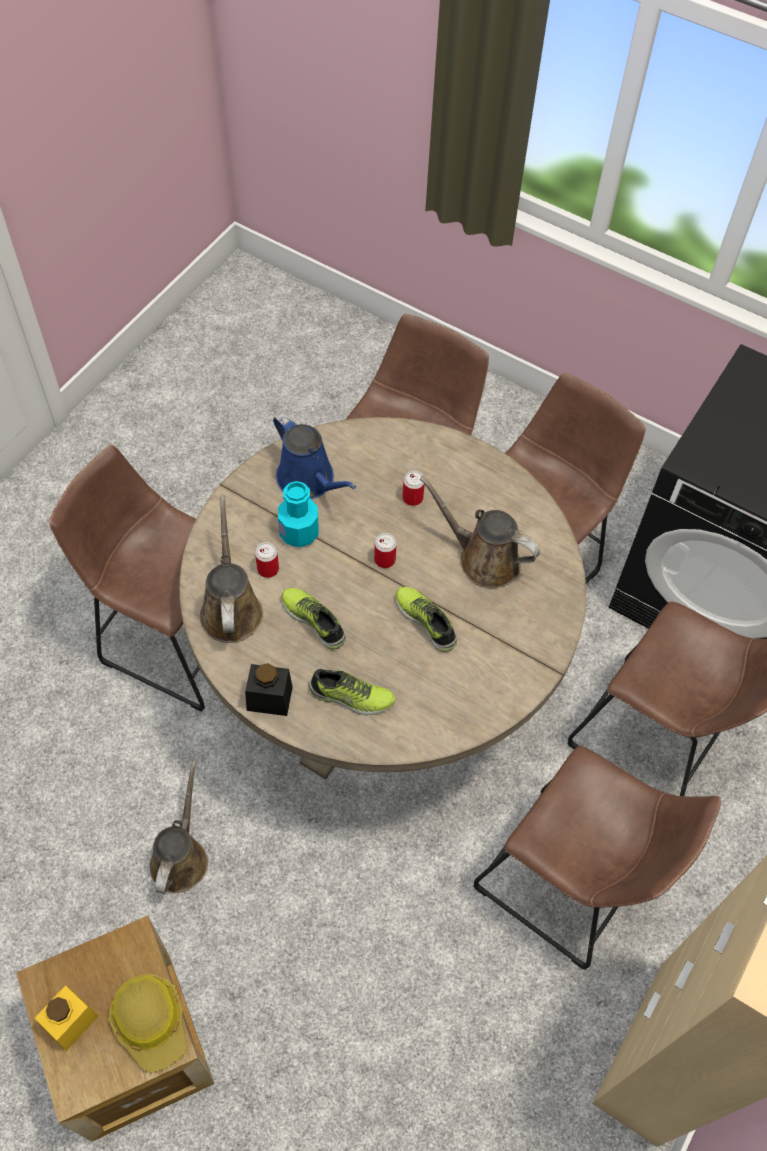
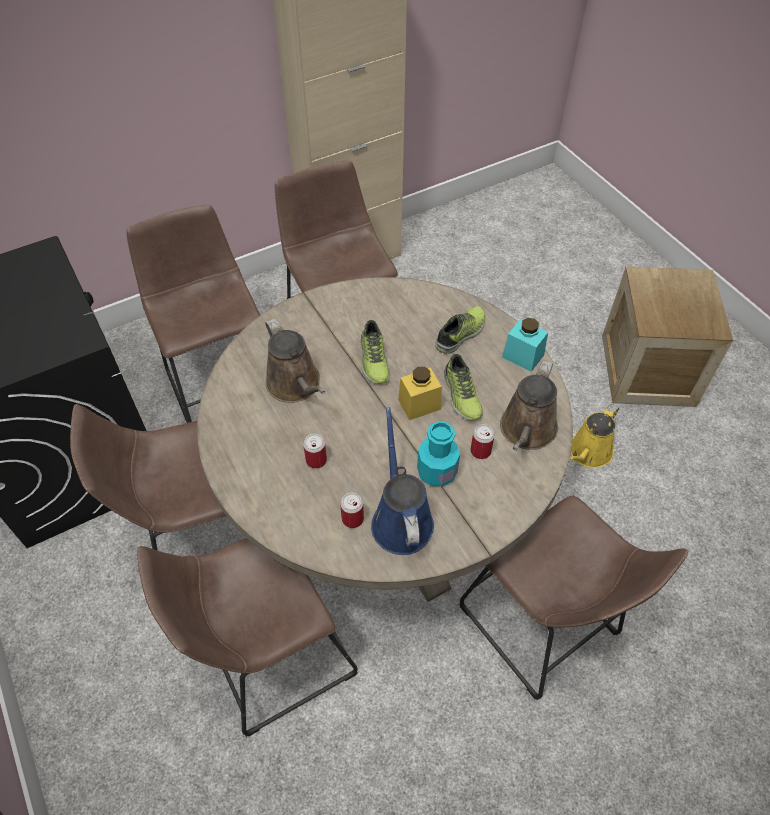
camera: 150 degrees left, 5 degrees down
(70, 1021) = (699, 305): yellow jar -> yellow jar (419, 404)
(151, 1021) = (649, 288): hard hat -> none
(181, 857) = (588, 453): brown watering can -> yellow watering can
(269, 698) = (523, 356): black jar -> turquoise jar
(351, 697) = (461, 334): shoe -> shoe turned 90 degrees clockwise
(384, 559) = (376, 418): can -> can (352, 519)

